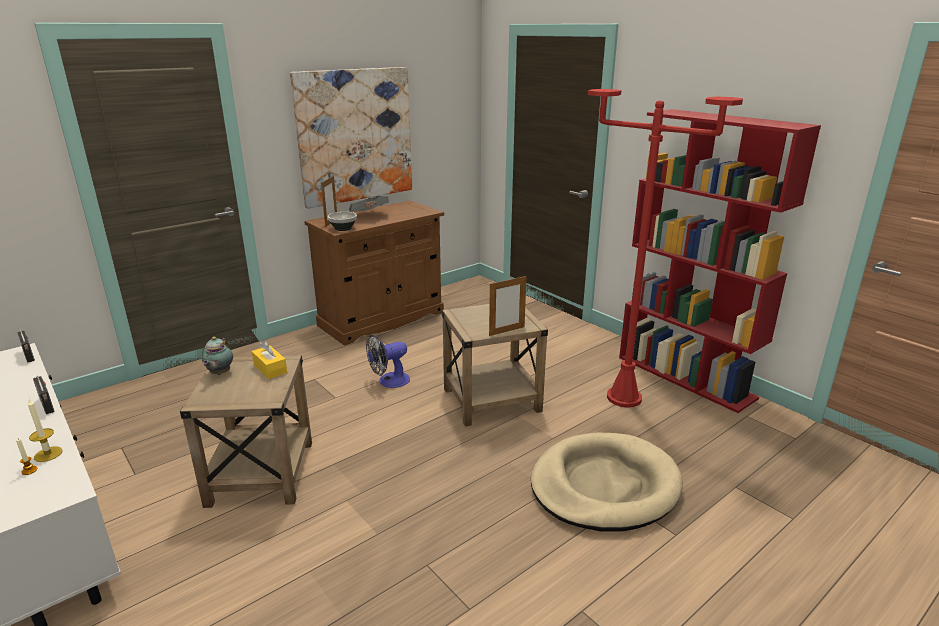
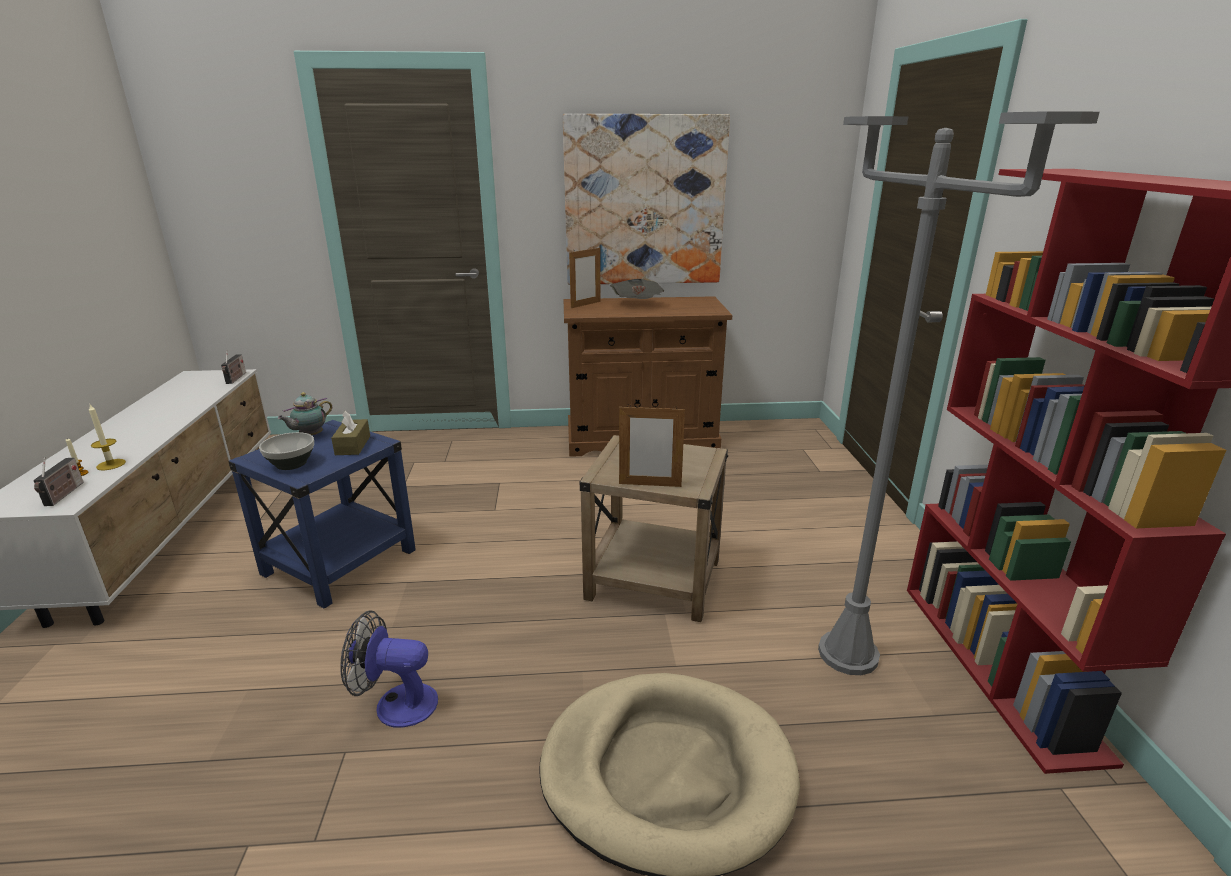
camera: 35 degrees right, 0 degrees up
(48, 405) = (178, 423): radio -> radio (63, 495)
(261, 473) = (340, 562): beige side table -> blue side table
(270, 368) = (353, 445): yellow tissue box -> brown tissue box
(343, 228) = (585, 313): bowl -> bowl (291, 464)
(389, 381) = (566, 512): fan -> fan (396, 704)
(623, 397) = (848, 653): red floor lamp -> grey floor lamp

